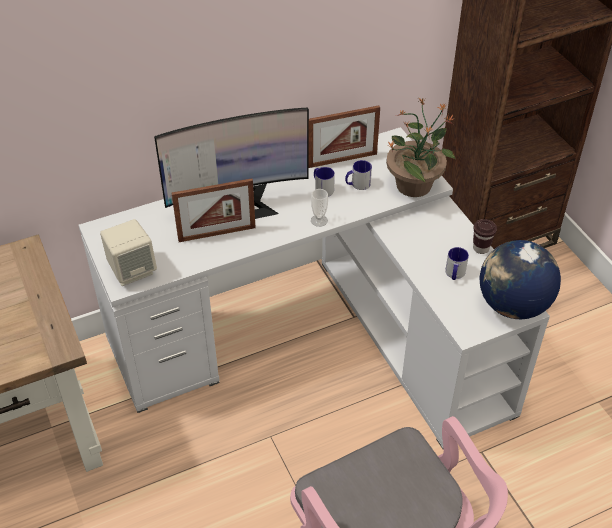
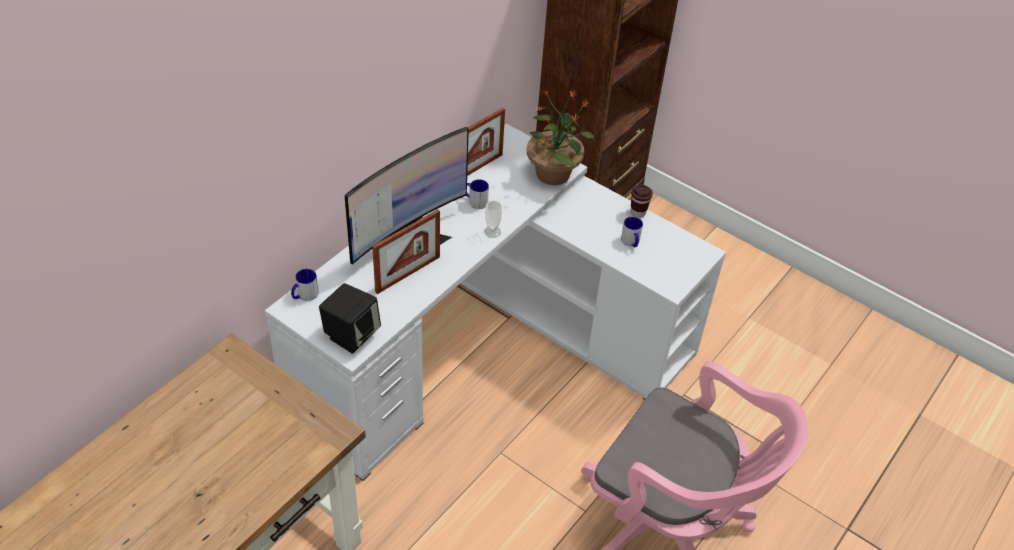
camera: 30 degrees left, 0 degrees up
(132, 270) = (351, 335): beige speaker -> black speaker
(357, 184) = (504, 188): mug -> mug (304, 295)
(512, 305) = (693, 253): globe -> none

